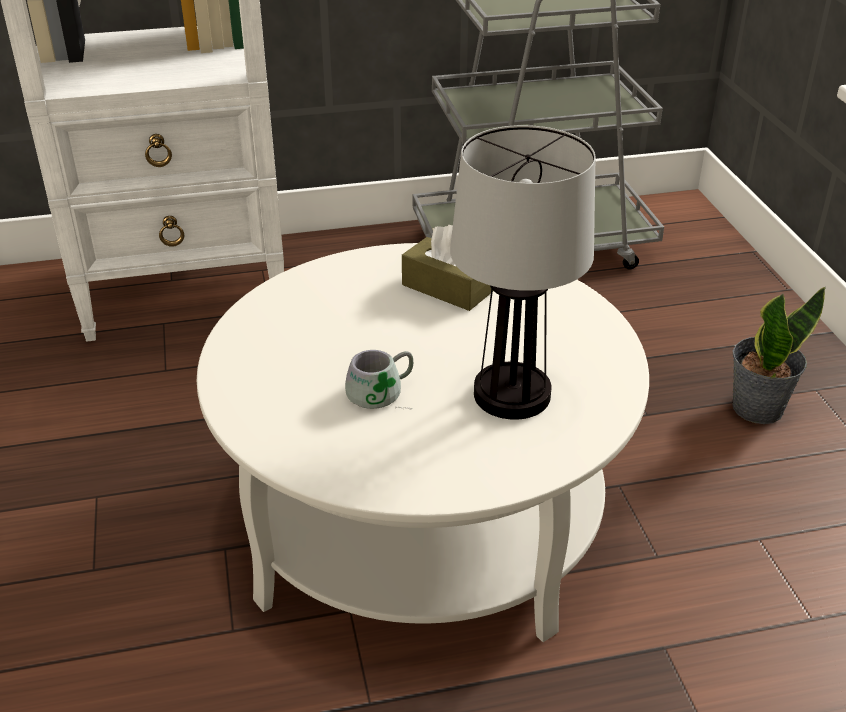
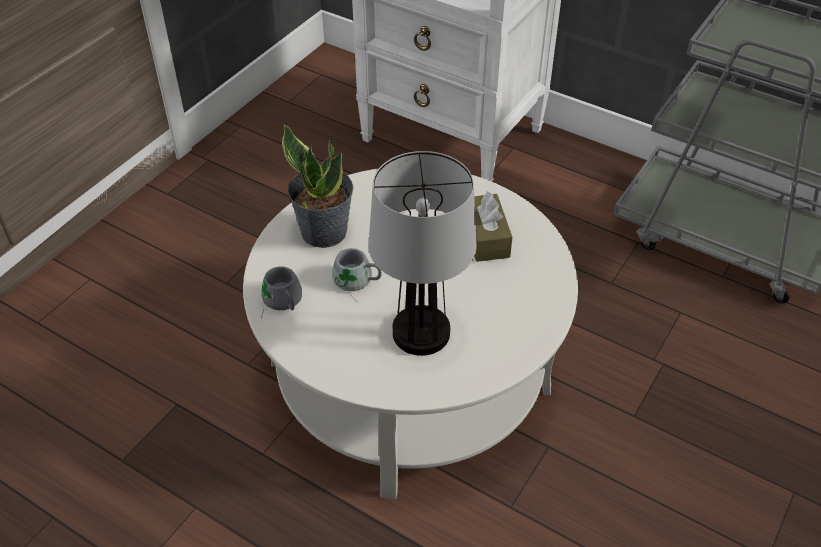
camera: 45 degrees right, 10 degrees up
(330, 460) = (280, 302): none -> grey mug
(756, 407) = (724, 470): potted plant -> potted plant (324, 231)

